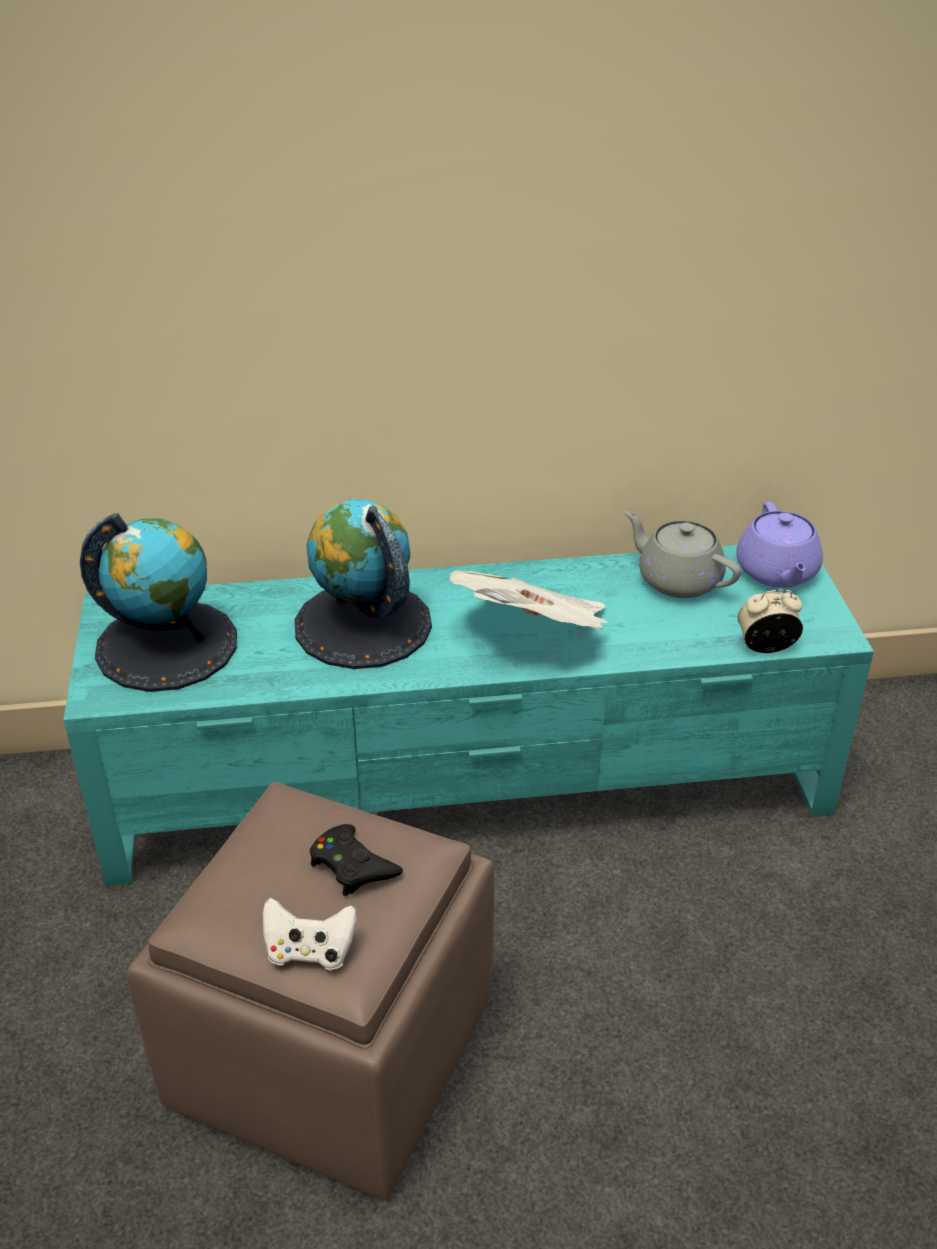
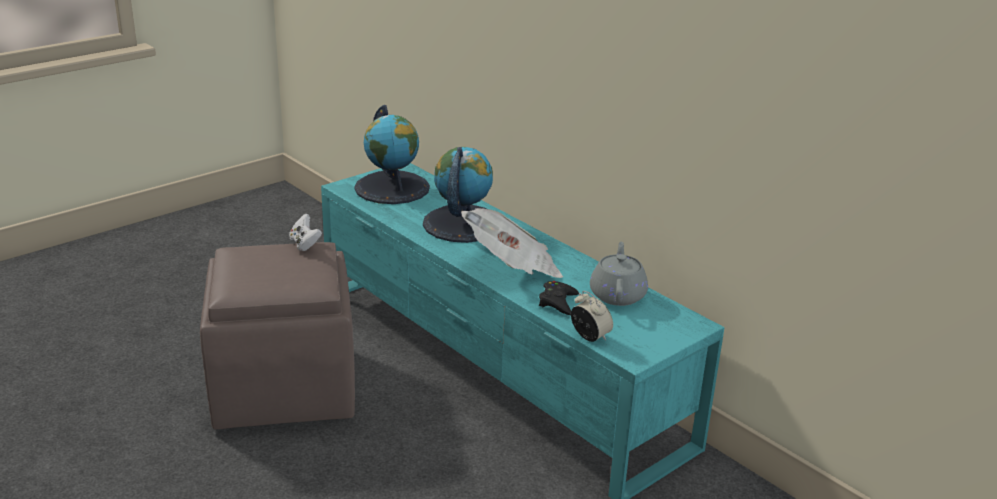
camera: 55 degrees right, 10 degrees down
(310, 951) = (233, 278): white game controller -> white game controller (305, 244)
(352, 866) = (291, 271): black game controller -> black game controller (558, 302)
(777, 572) = (671, 324): purple teapot -> none

